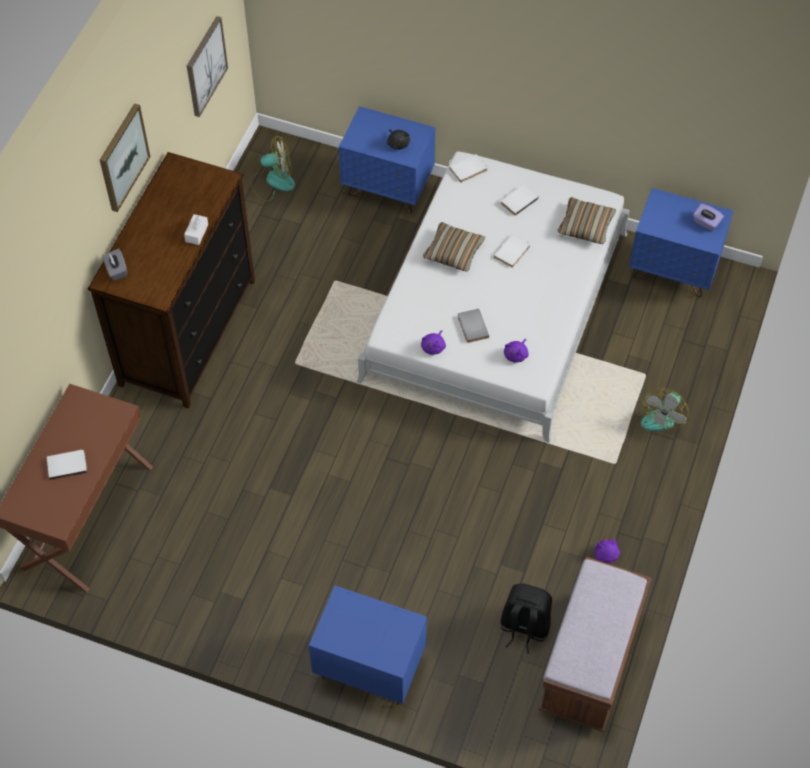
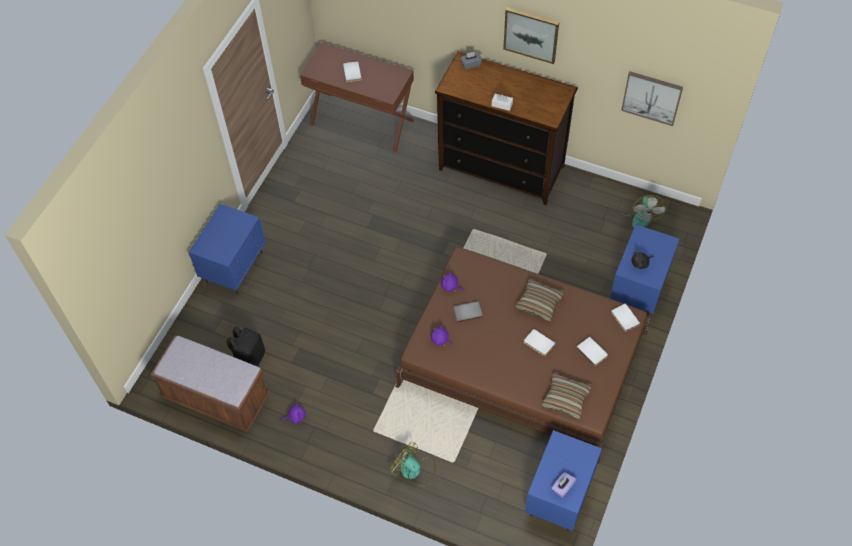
camera: 95 degrees right, 0 degrees up
(495, 306) = (522, 359): white bed -> brown bed

